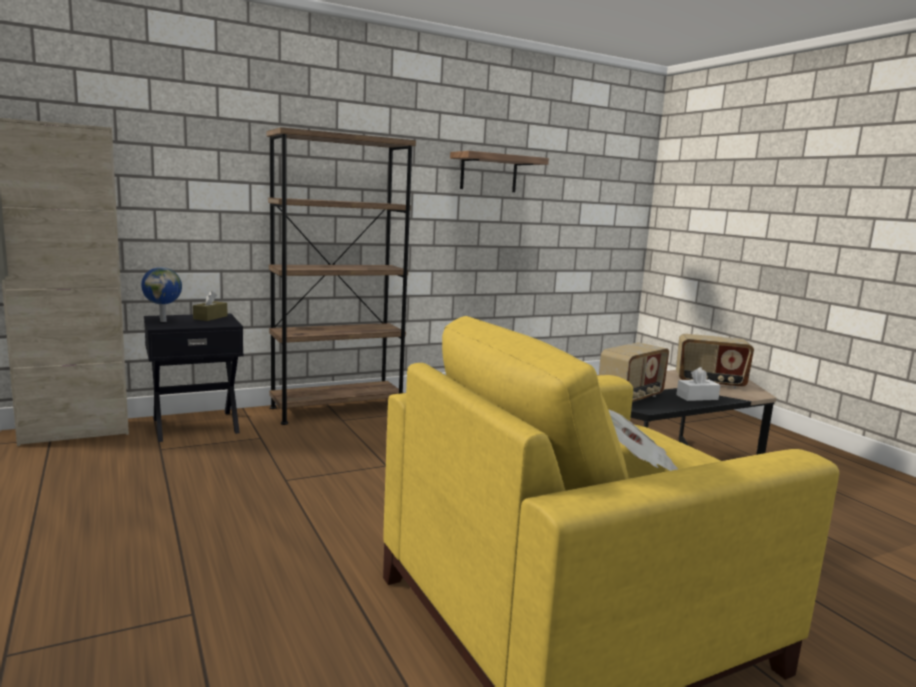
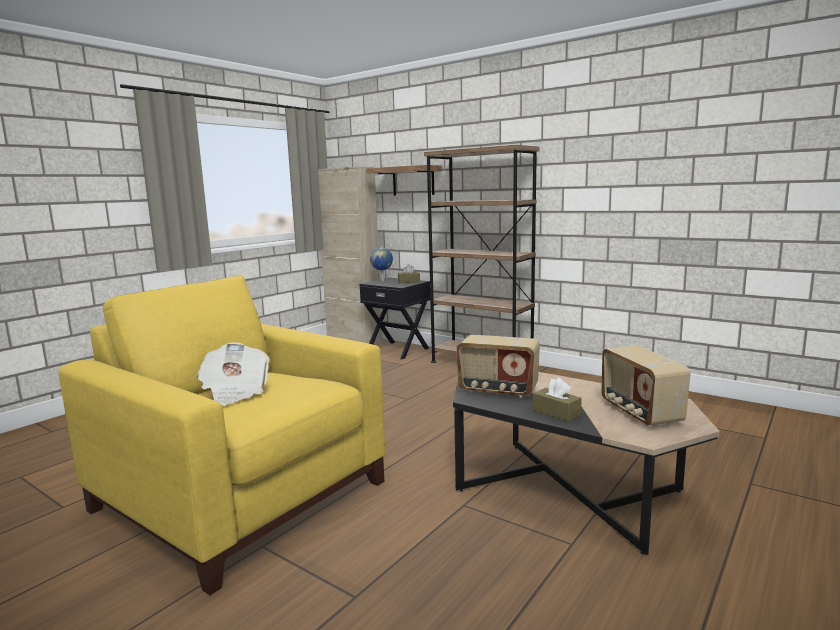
camera: 65 degrees right, 0 degrees up
(488, 173) = (643, 161): shelf -> shelf (413, 181)
(697, 397) = (556, 412): white tissue box -> brown tissue box

